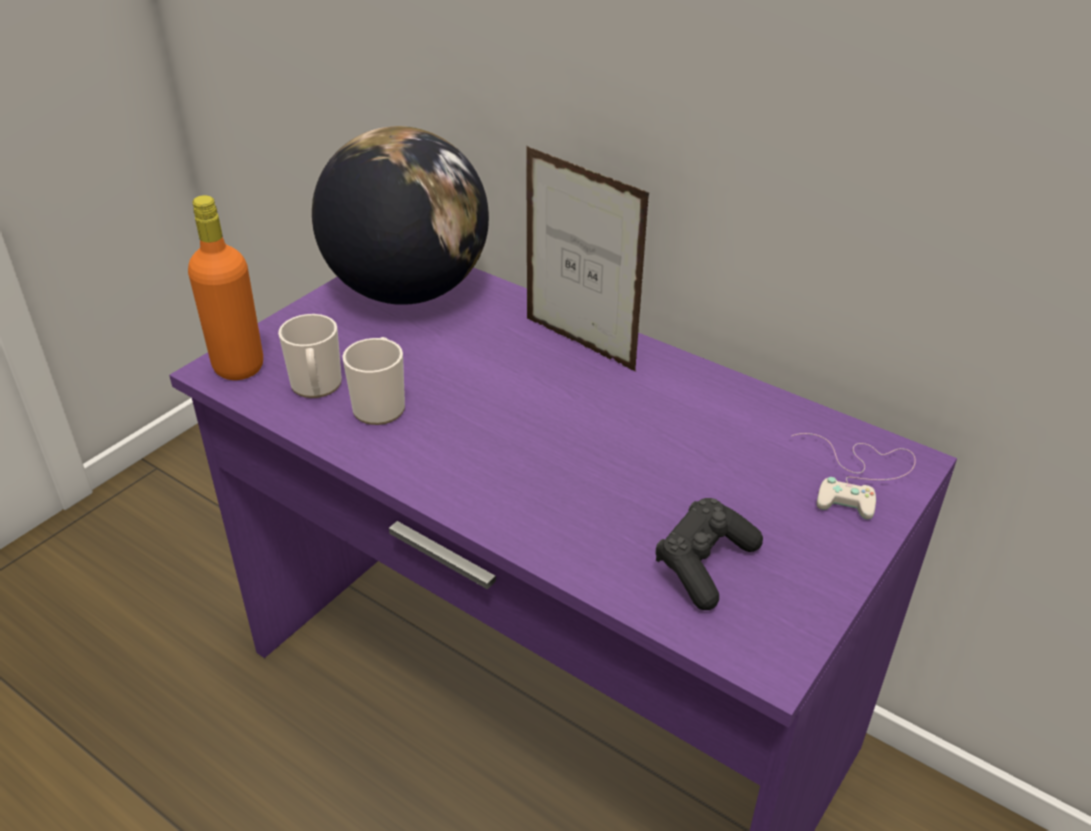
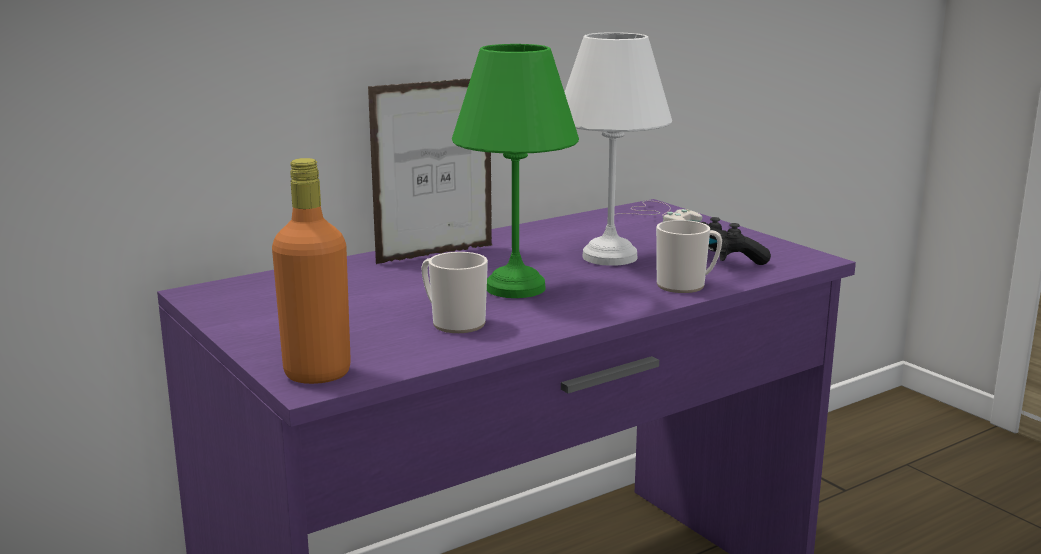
camera: 70 degrees left, 20 degrees down
(316, 387) = (396, 343): mug -> mug (686, 285)
(408, 291) = (268, 296): globe -> none
(503, 419) = (516, 287): none -> green table lamp
(646, 466) = (610, 258): none -> white table lamp

